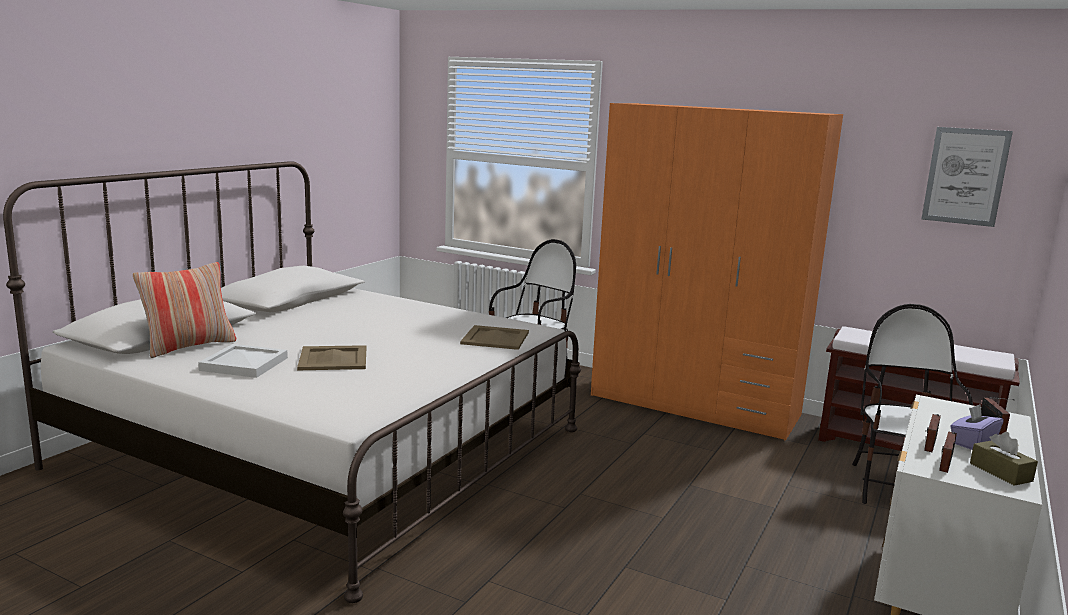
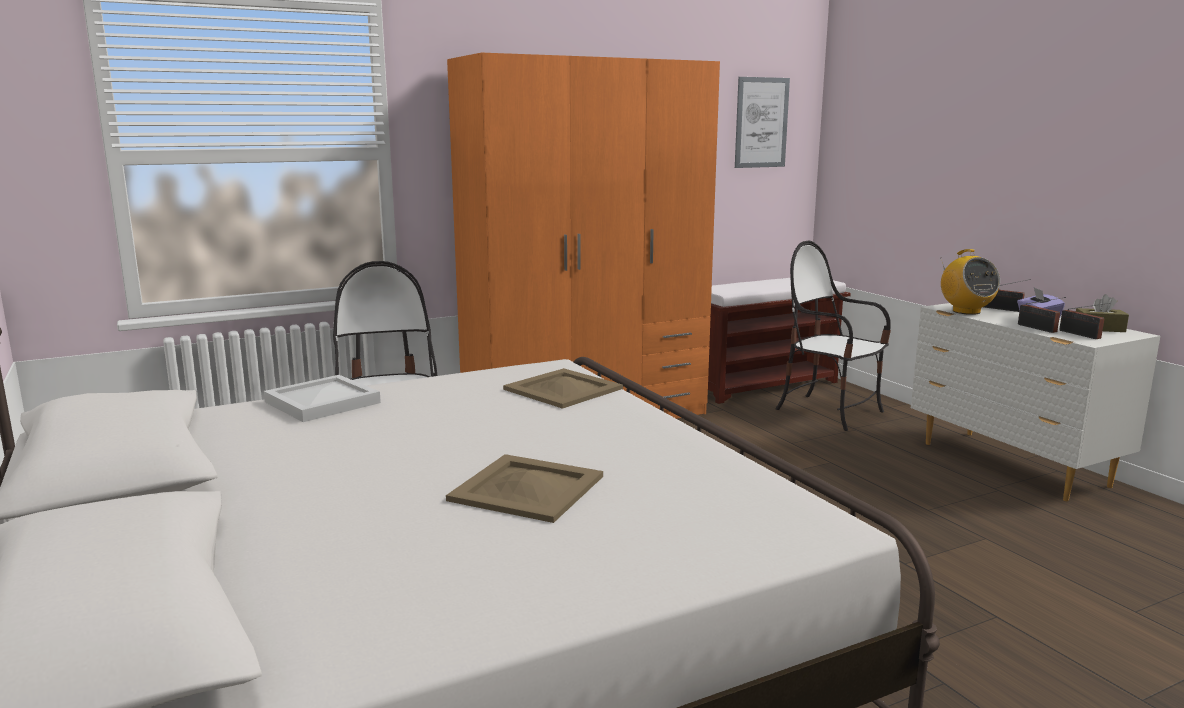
camera: 55 degrees left, 0 degrees up
(189, 346) = (267, 599): pillow -> none
(246, 364) = (464, 559): white tray -> white tray (323, 402)
(937, 412) = (966, 311): none -> radio

